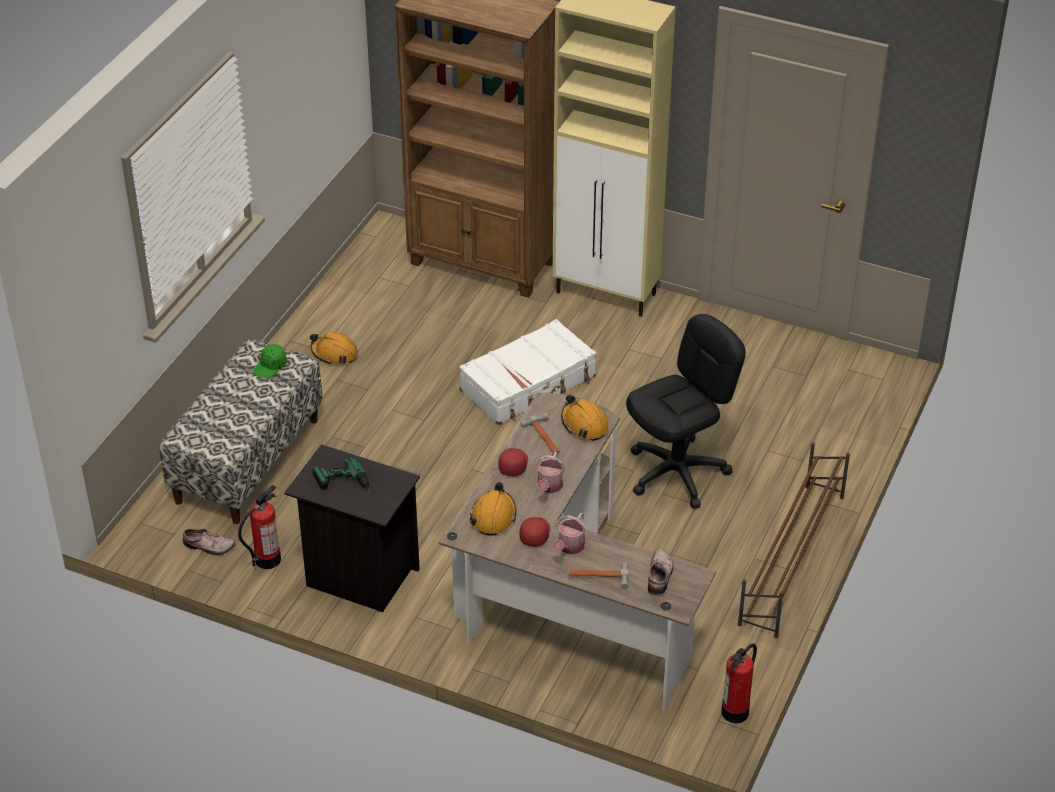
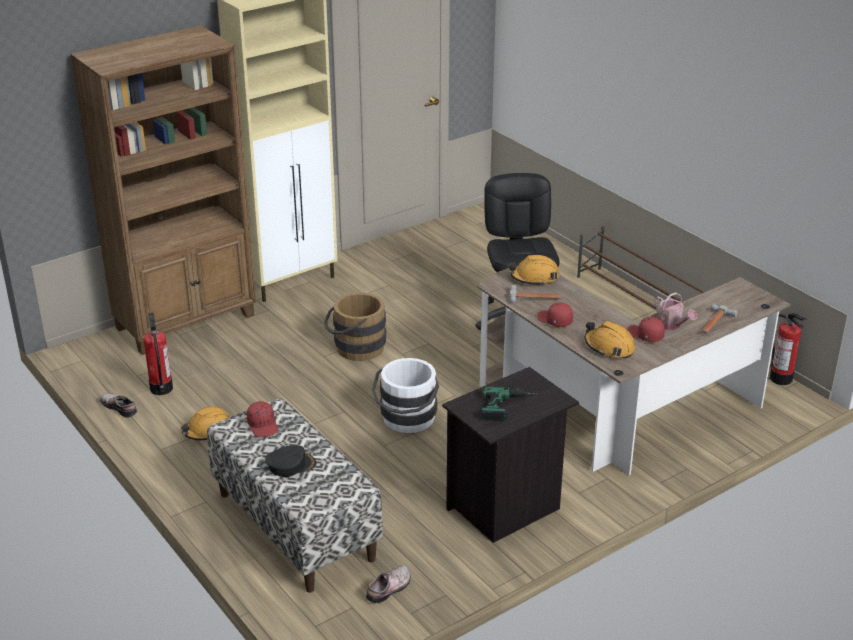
camera: 60 degrees left, 10 degrees down
(229, 404) = (291, 465): none -> black cap
(267, 559) = (439, 556): fire extinguisher -> fire extinguisher (161, 388)
(270, 367) = (263, 425): green cap -> red cap
(440, 465) = (407, 421): none -> white bucket
(529, 384) = (355, 348): white suitcase -> brown bucket
(549, 487) = (594, 313): watering can -> none
(660, 575) = (731, 298): shoe -> shoe (120, 407)

